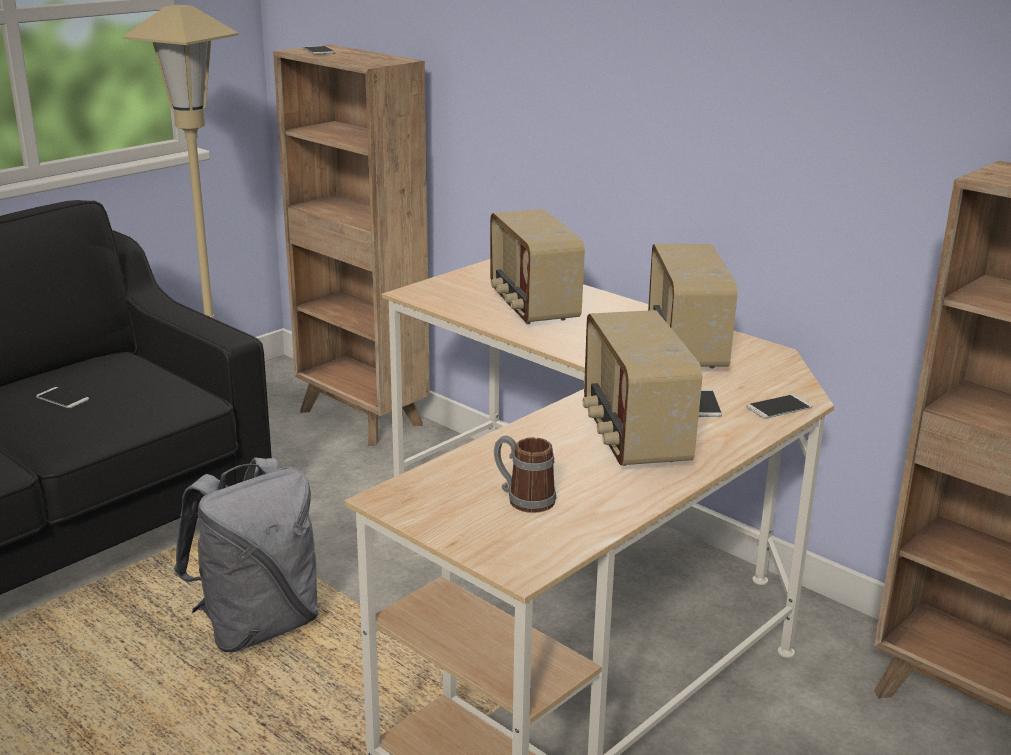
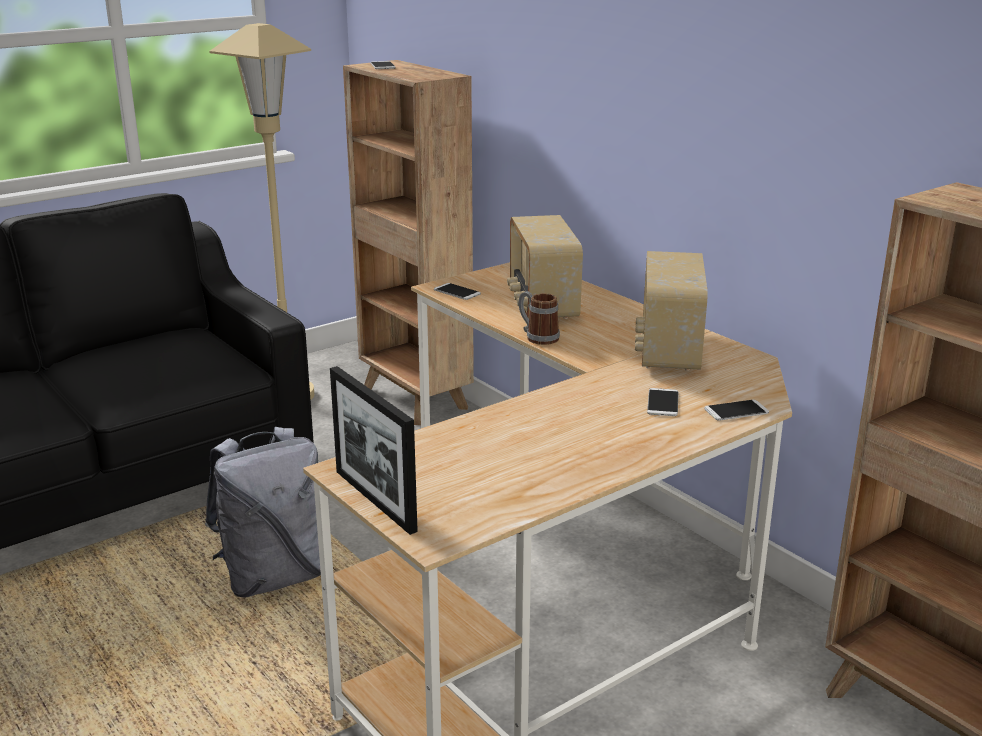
camera: 10 degrees right, 0 degrees up
(62, 398) = (131, 365): phone -> phone (457, 292)
(440, 530) = (375, 500): none -> picture frame
(523, 499) = (460, 478): mug -> mug (537, 337)
(632, 437) = (584, 430): radio -> none

